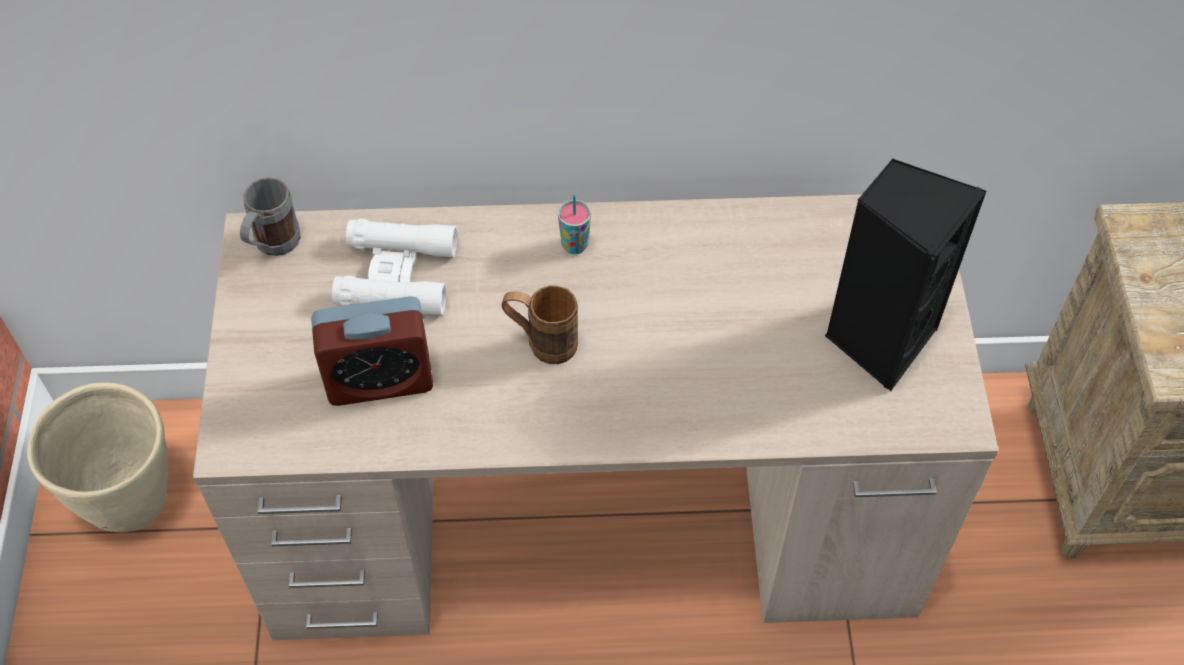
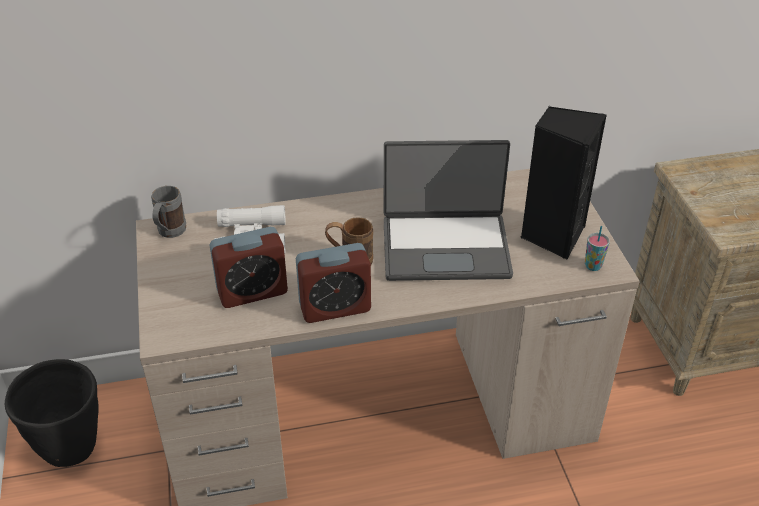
camera: 10 degrees left, 15 degrees down
(132, 501) = (71, 448): beige planter -> black planter
(500, 429) = (335, 307): none -> alarm clock
(574, 245) = (358, 211): cup -> cup (593, 266)
(699, 336) = (445, 246): none -> laptop

